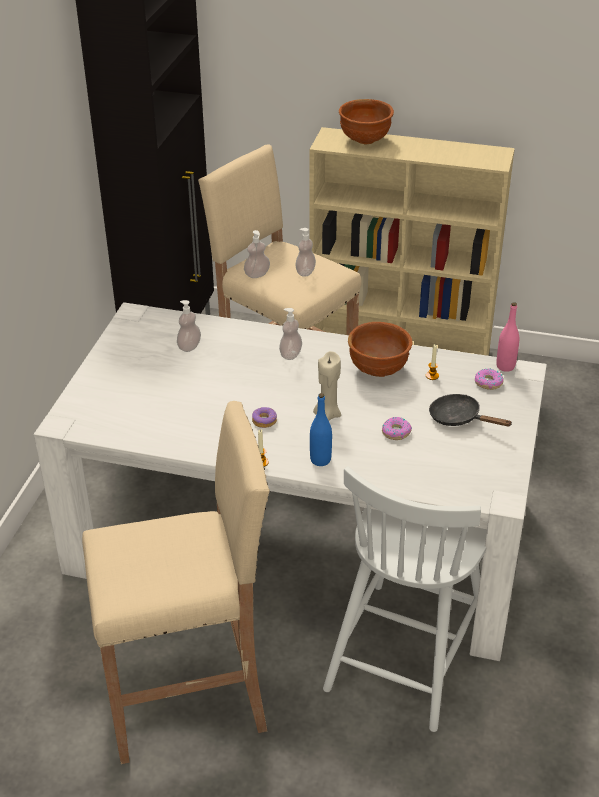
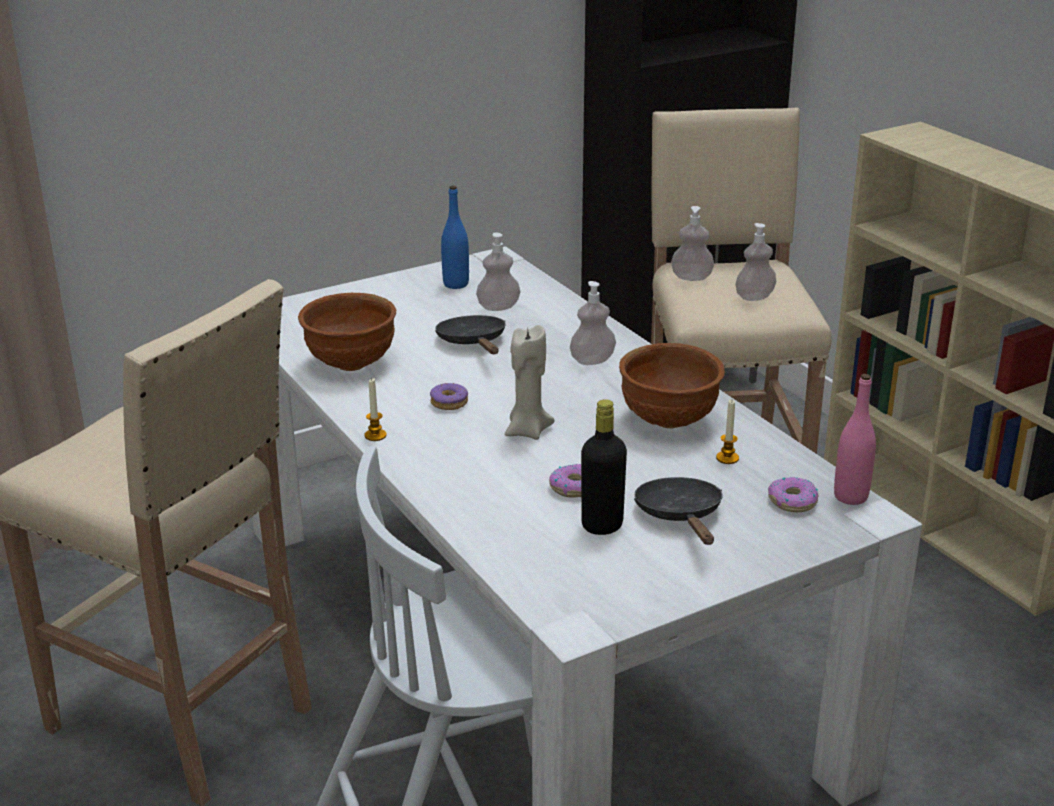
camera: 45 degrees right, 10 degrees down
(214, 377) = (473, 342): none -> black frying pan
(320, 460) = (439, 466): blue bottle -> blue bottle (456, 284)
(364, 140) = (952, 147): brown bowl -> brown bowl (350, 364)
(437, 444) = (602, 525): none -> black bottle

